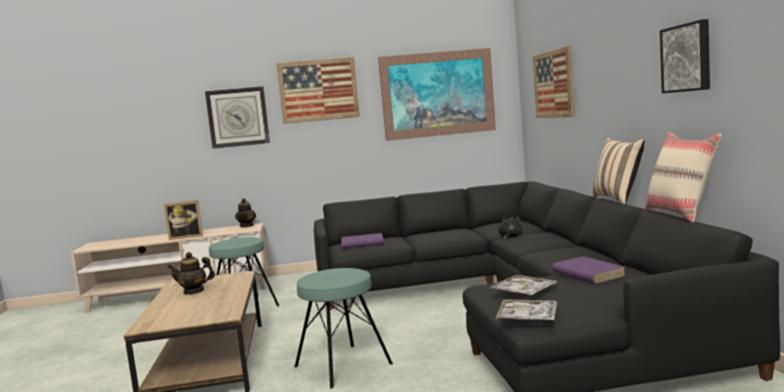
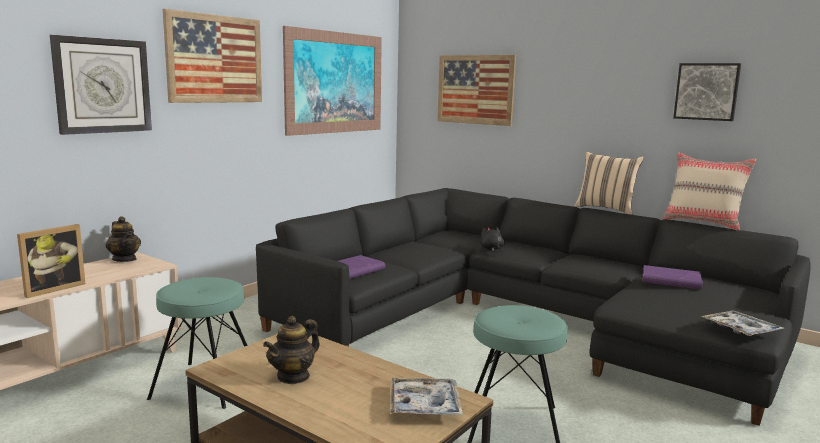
camera: 45 degrees left, 5 degrees up
(523, 292) = (674, 305): tray -> tray (424, 405)

